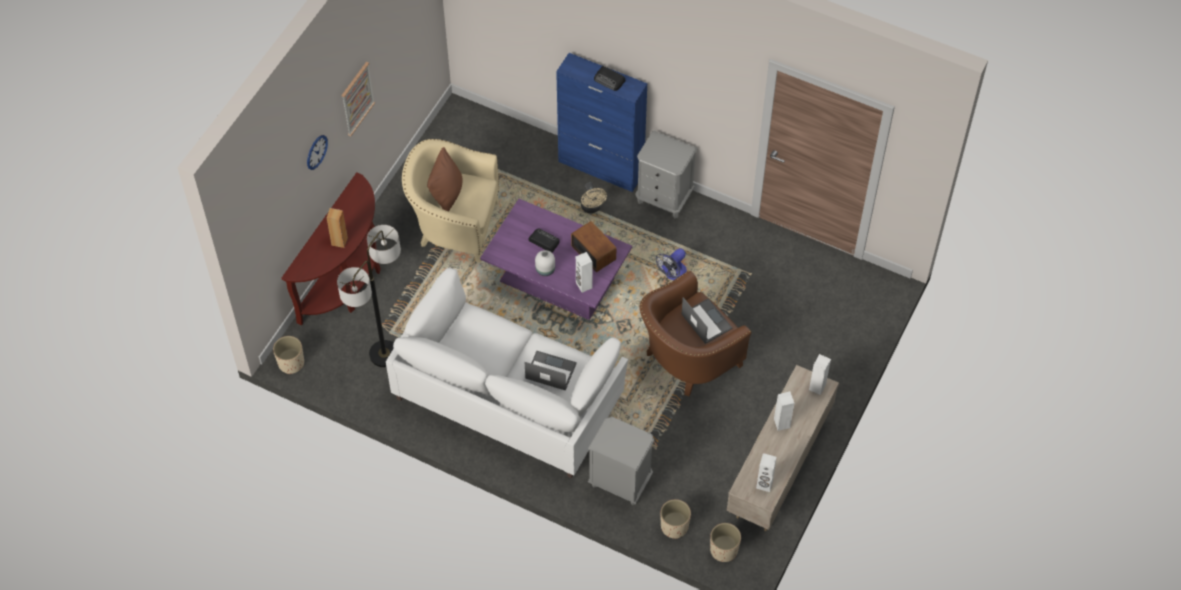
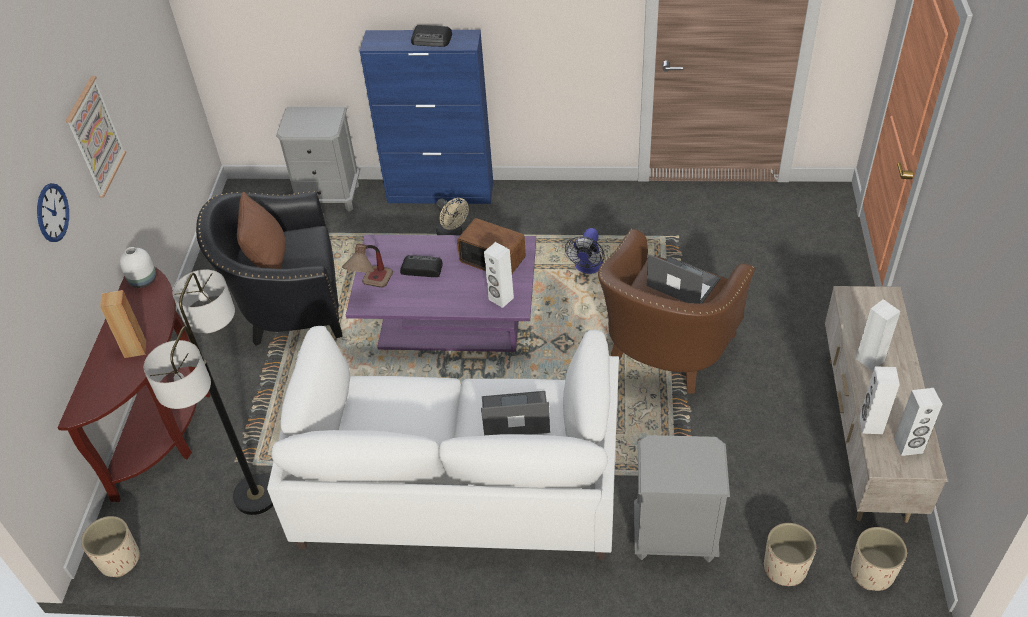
camera: 20 degrees left, 10 degrees down
(454, 225) = (288, 308): beige armchair -> black armchair
(505, 244) = (372, 288): none -> table lamp
(545, 269) = (439, 299): white vase -> white vase (142, 280)
(664, 198) = (531, 197): grey nightstand -> grey nightstand (329, 196)
(817, 387) = (878, 301): white speaker -> white speaker (870, 425)

